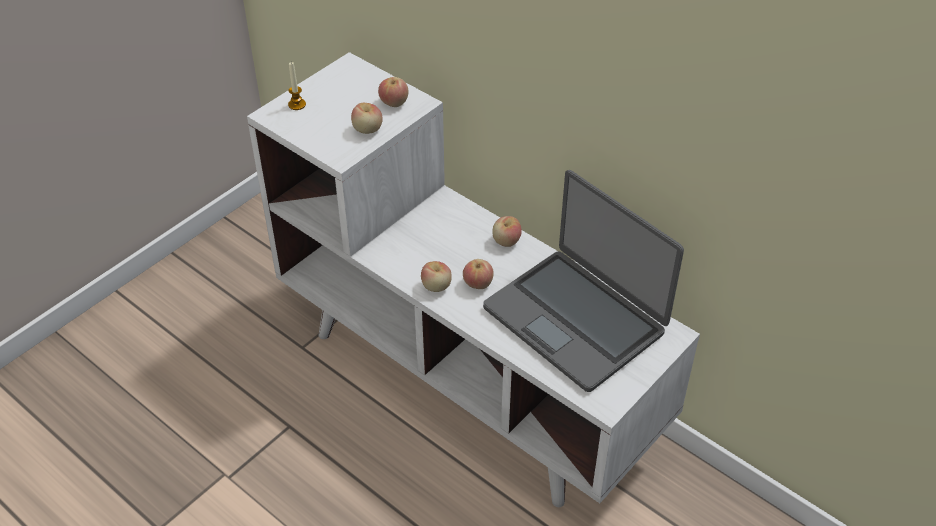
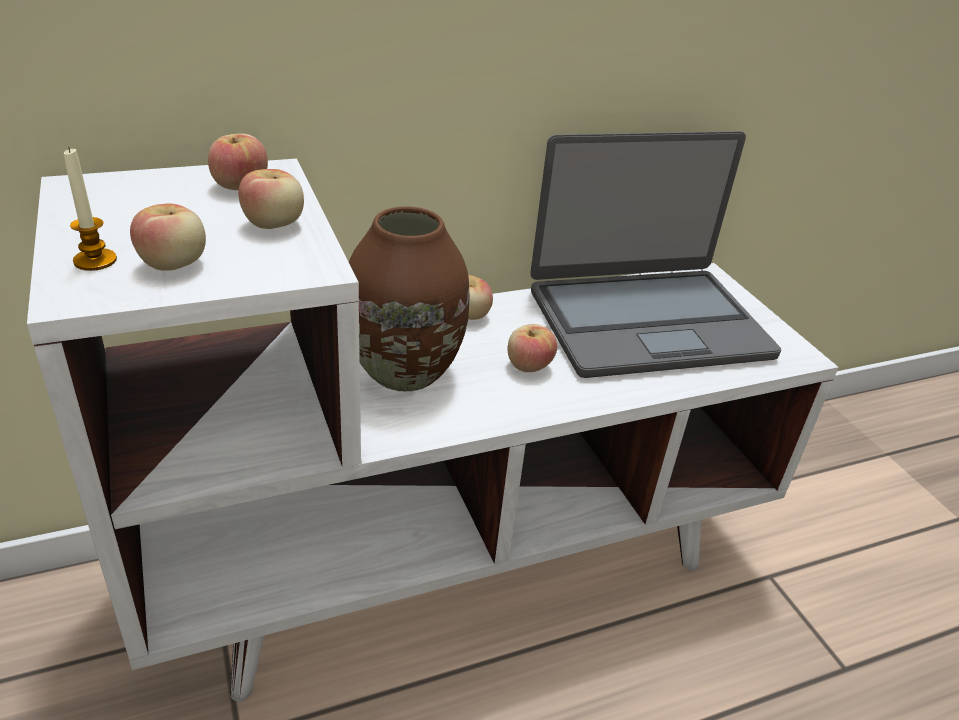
camera: 65 degrees left, 10 degrees down
(430, 239) = (403, 371): none -> brown vase
(436, 286) = (505, 402): apple -> apple (174, 264)

